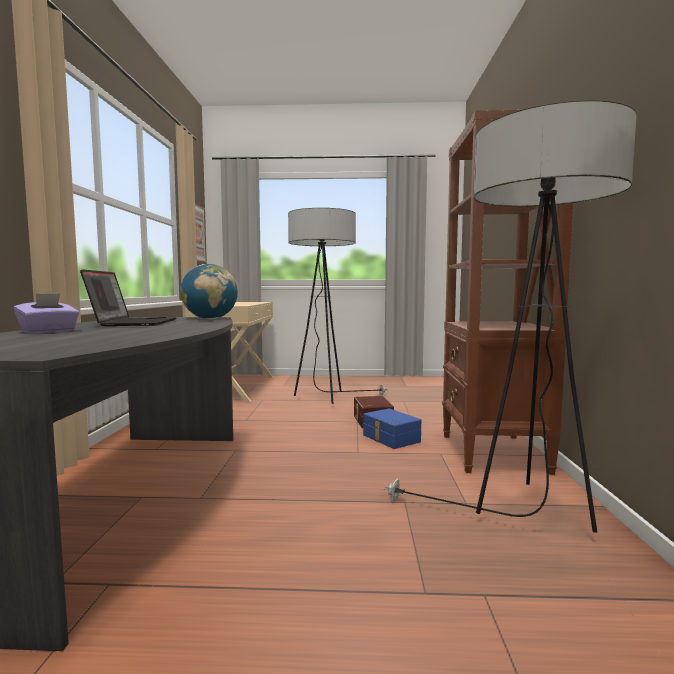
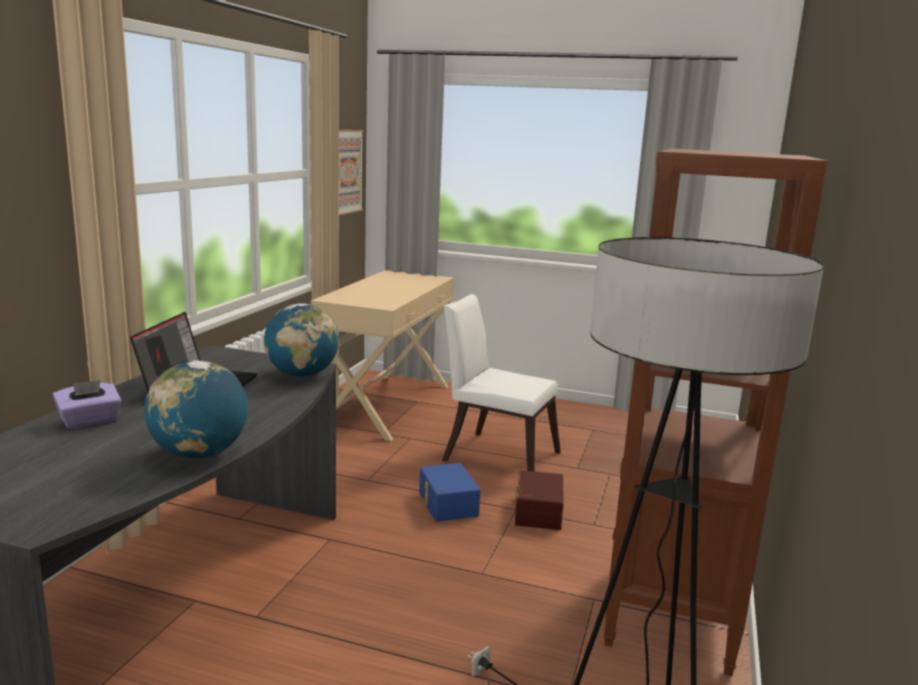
camera: 15 degrees right, 10 degrees up
(165, 334) = (199, 454): none -> globe
(325, 401) = (495, 454): floor lamp -> white chair
(390, 438) = (541, 554): blue storage box -> blue storage box (446, 504)

